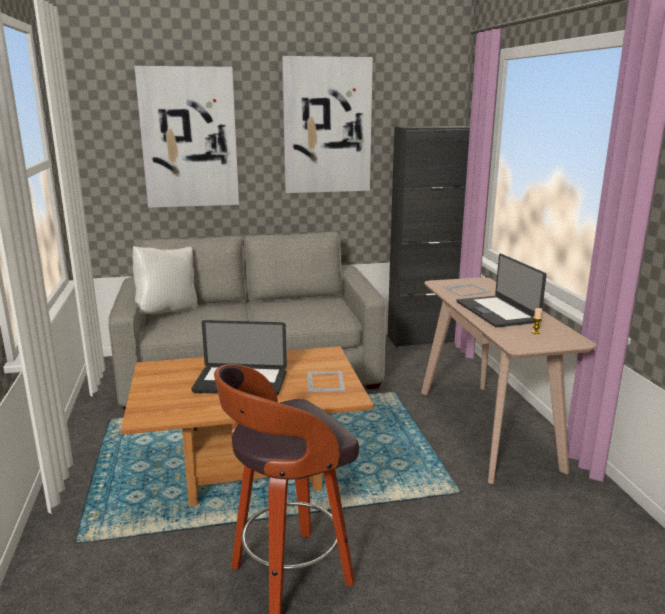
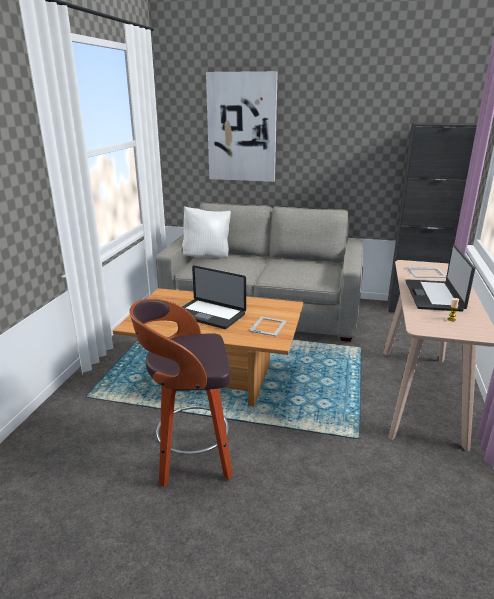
camera: 25 degrees right, 5 degrees up
(327, 126) = (351, 121): picture -> none

